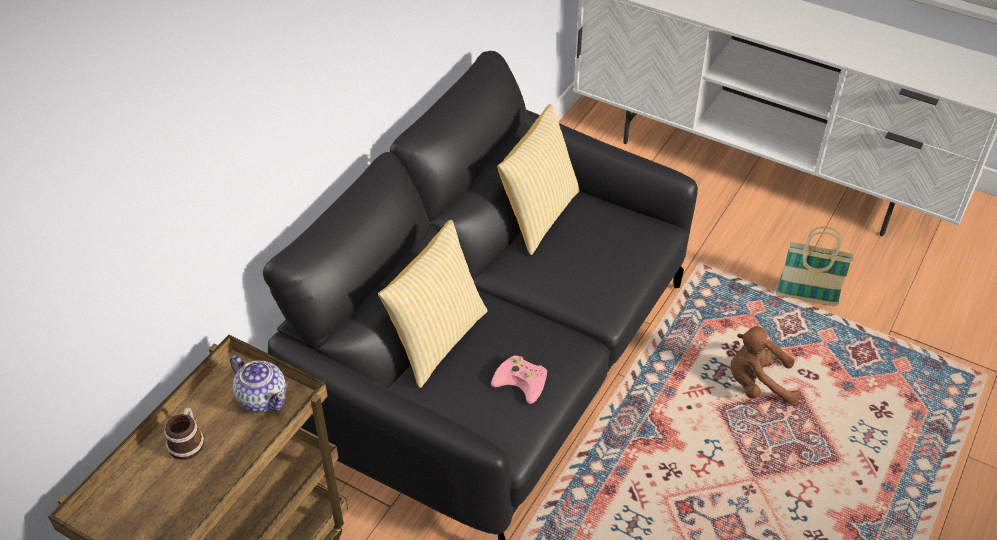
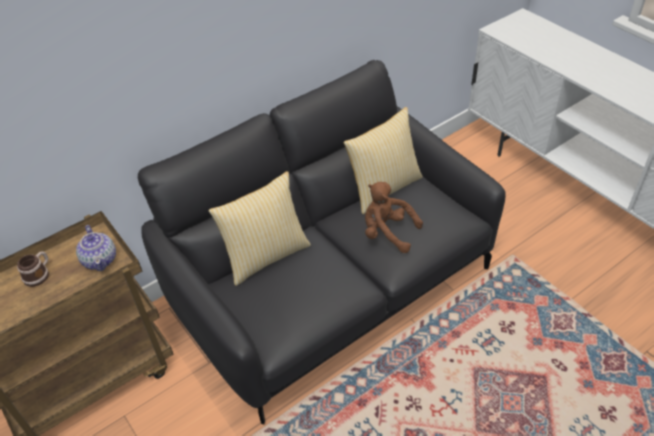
camera: 25 degrees right, 0 degrees up
(523, 380) = (306, 302): pink game controller -> none
(757, 384) = (514, 359): brown plush toy -> brown plush toy (387, 233)
(806, 299) = (586, 306): basket -> none

